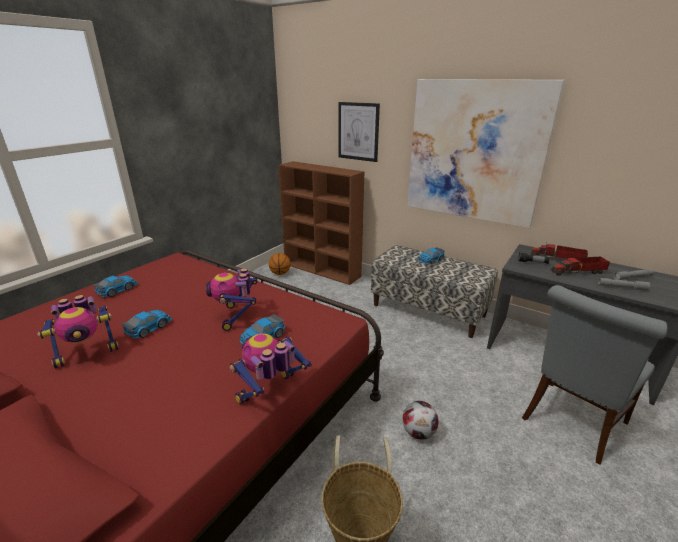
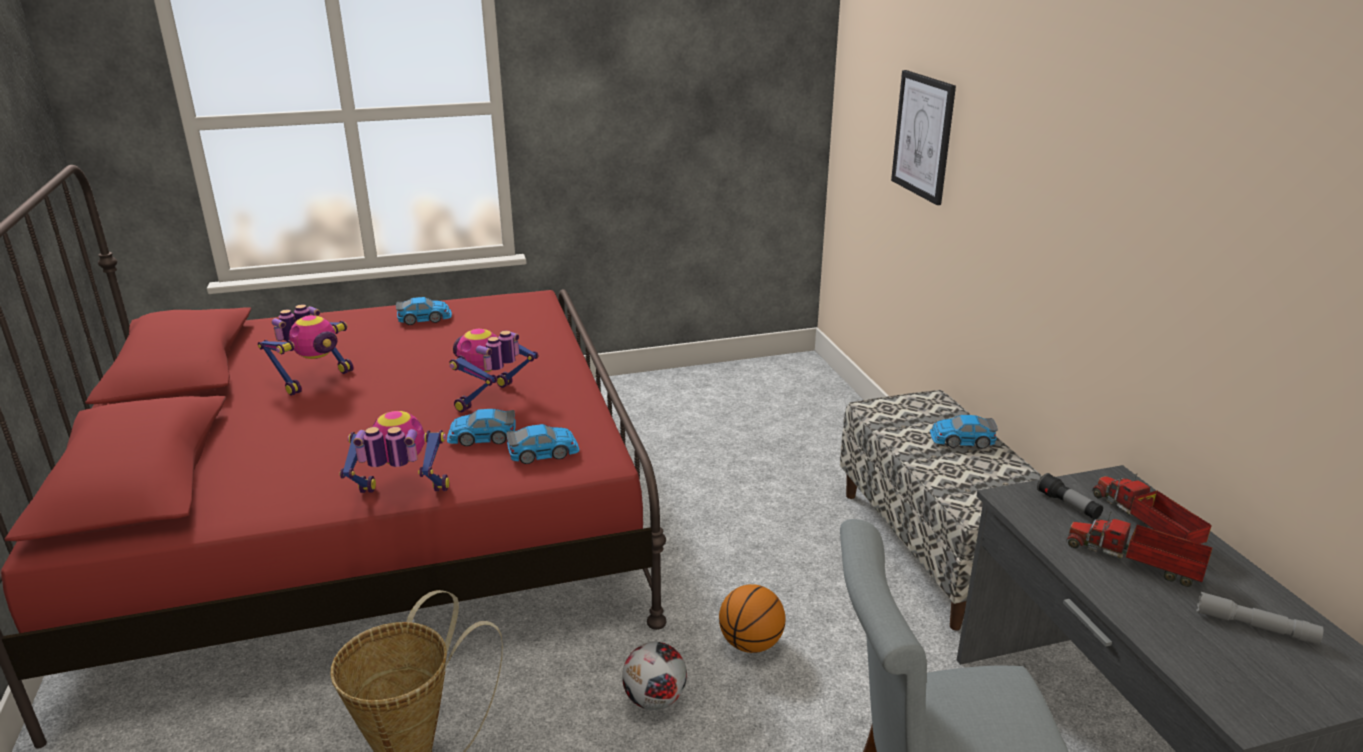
camera: 40 degrees right, 0 degrees up
(88, 353) = (315, 379): toy robot -> toy robot turned 60 degrees counterclockwise
(149, 327) = (395, 375): toy car -> toy car (543, 452)
(280, 273) = (757, 382): basketball -> basketball (751, 643)
(322, 270) = (836, 402): brown bookcase -> none
(475, 151) = (1079, 226): picture -> none
(622, 287) = (1173, 627): grey flashlight -> none

